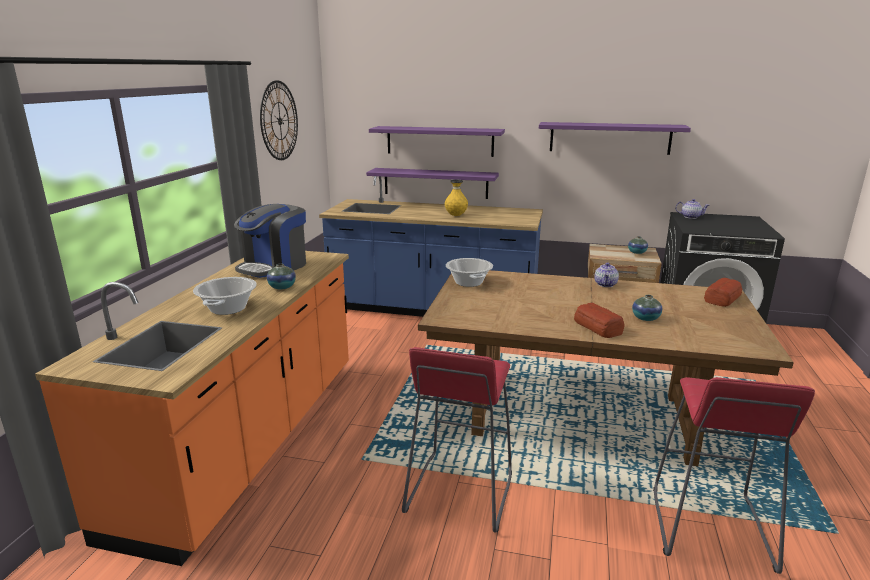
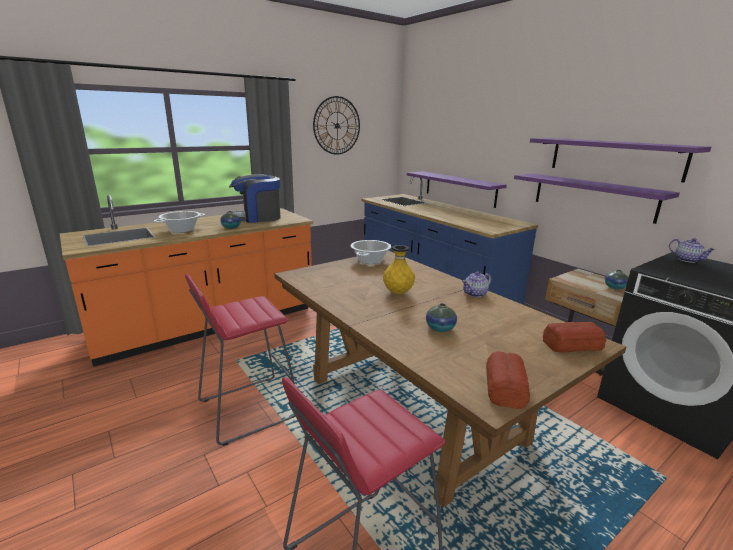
camera: 40 degrees right, 0 degrees up
(439, 141) = (466, 152): purple shelf -> purple shelf (592, 196)
(456, 215) = (448, 215): yellow vase -> yellow vase (398, 293)
(597, 327) = (381, 318): bread -> bread (505, 386)

